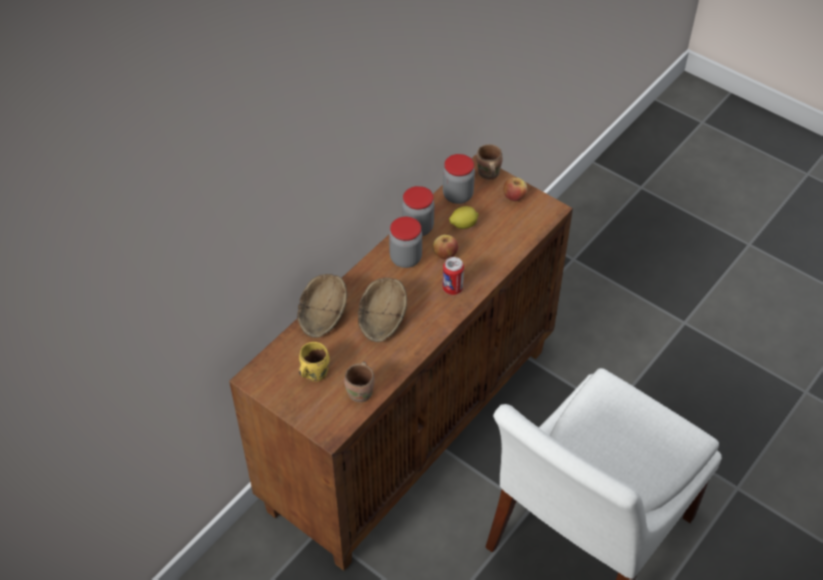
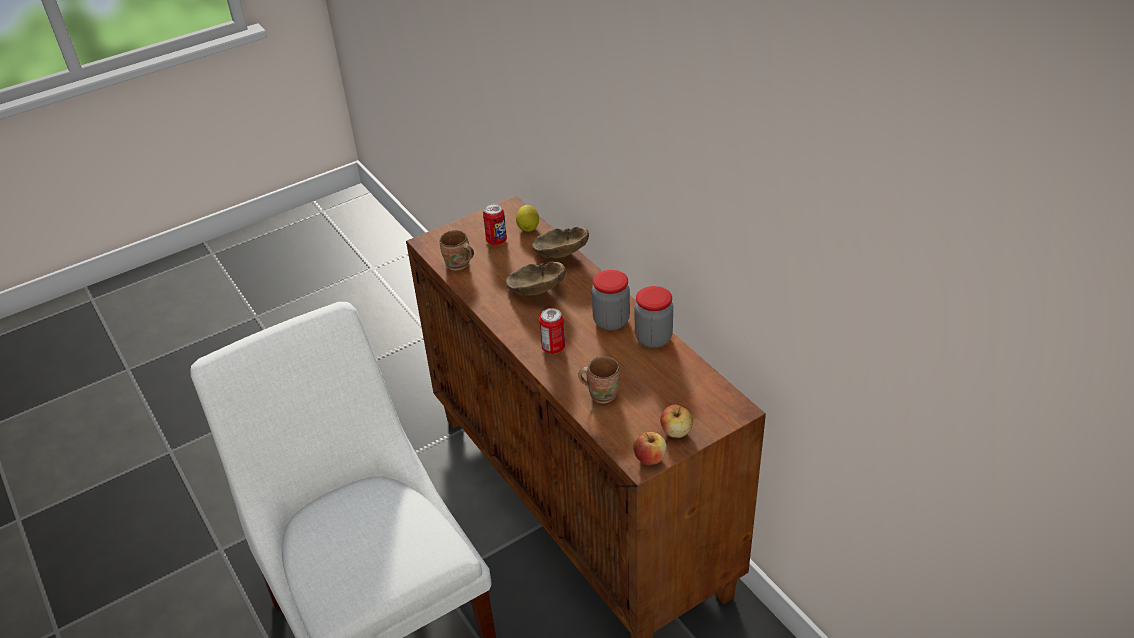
camera: 110 degrees right, 10 degrees down
(313, 373) = (496, 240): yellow mug -> can
(445, 254) = (604, 351): apple -> apple (650, 458)
(457, 195) = (695, 381): jar -> none
(463, 225) = (644, 375): lemon -> lemon (528, 227)
(487, 174) = (723, 415): brown mug -> brown mug (601, 393)

